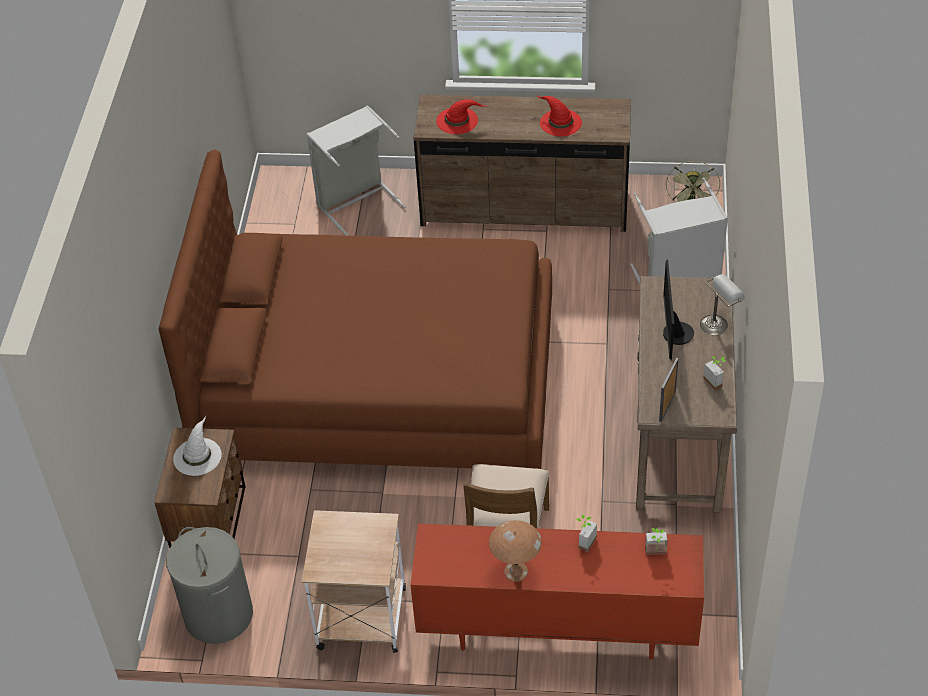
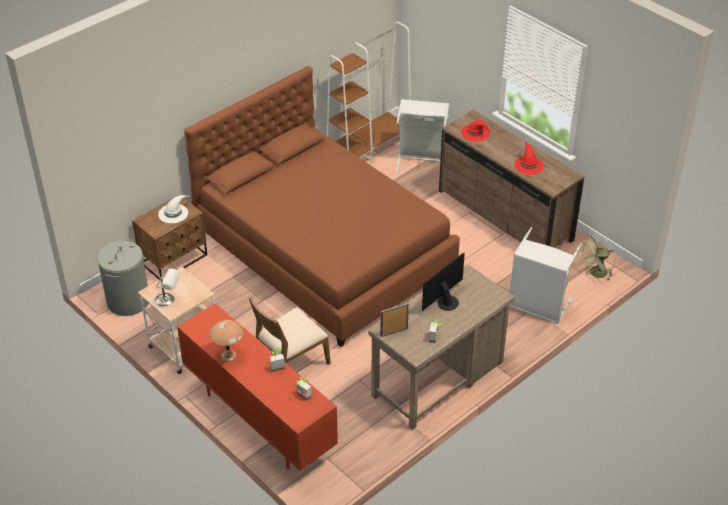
camera: 40 degrees right, 5 degrees down
(277, 225) = (369, 148): none -> brown clothes rack
(718, 321) = (477, 311): white table lamp -> white table lamp (168, 300)

